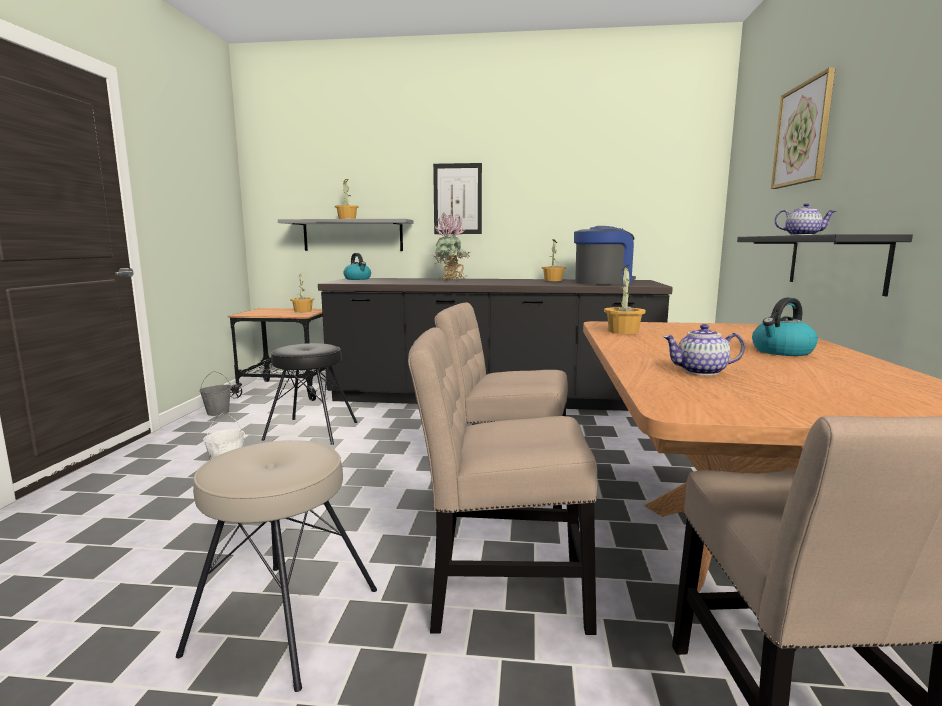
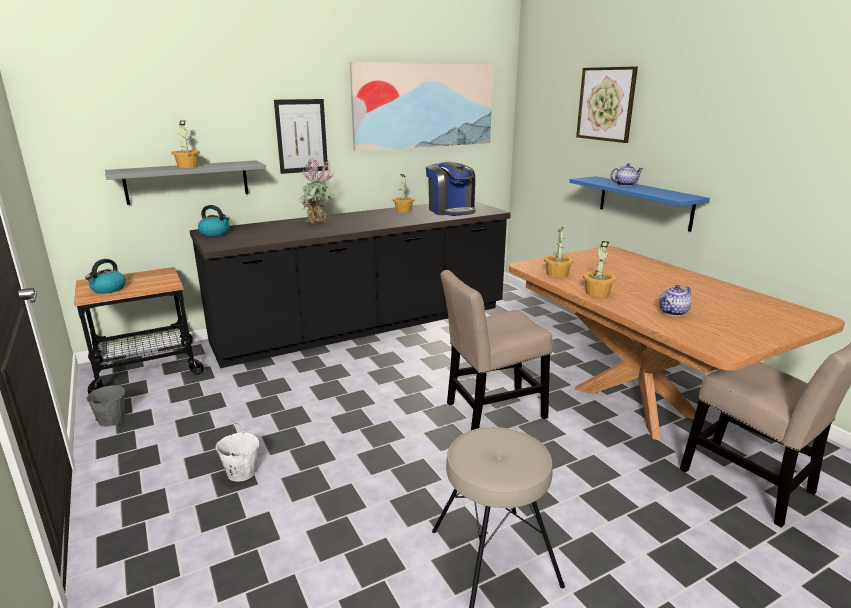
camera: 35 degrees left, 10 degrees up
(303, 311) = (152, 278): potted plant -> potted plant (597, 292)
(311, 431) = (257, 408): black stool -> none
(500, 594) = (580, 480): beige chair -> none
(598, 170) = (424, 106): none -> picture
(603, 282) = (451, 211): coffee machine -> coffee machine turned 135 degrees clockwise
(782, 352) = (667, 280): kettle -> kettle (108, 289)
(835, 262) = (644, 202): black shelf -> blue shelf

